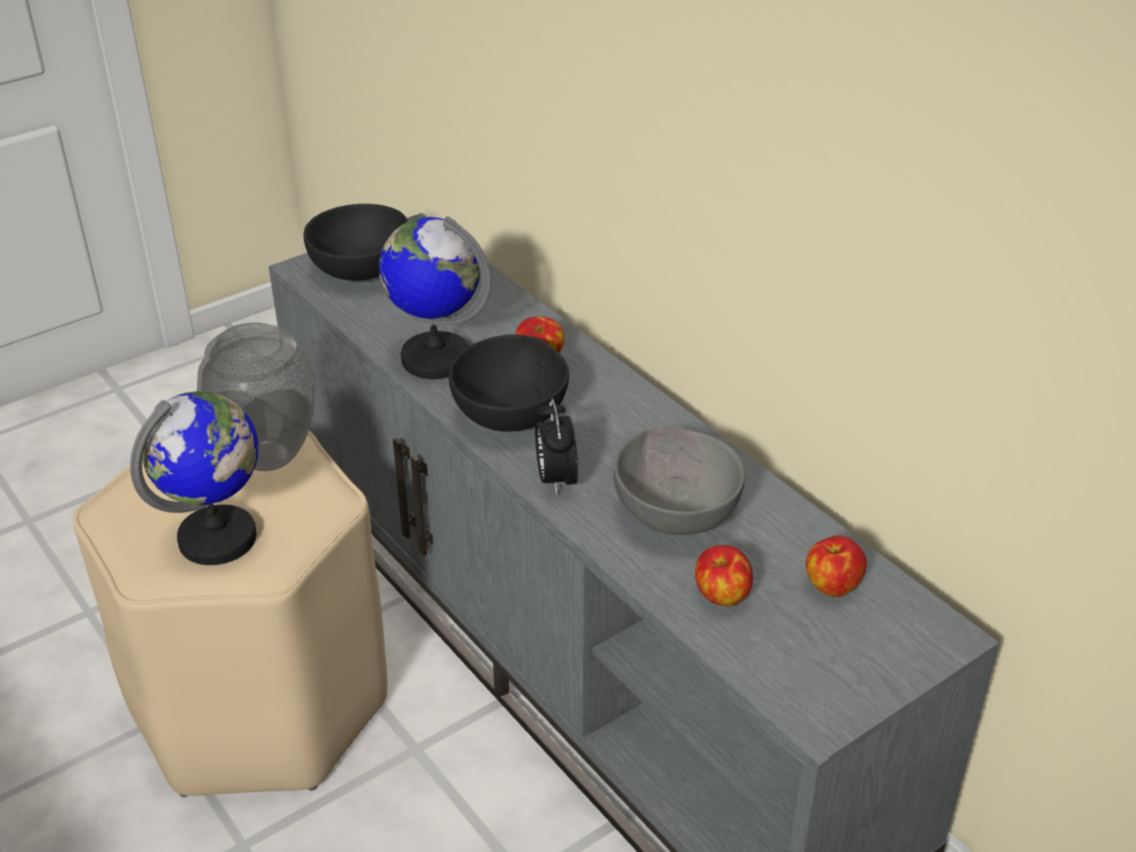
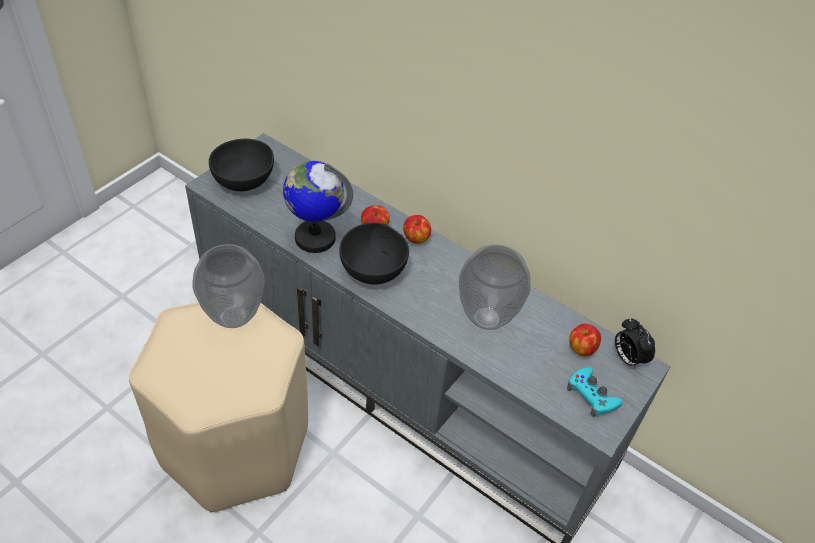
camera: 20 degrees left, 10 degrees up
(219, 539) = (228, 378): globe -> none
(555, 479) = (415, 309): alarm clock -> alarm clock (627, 358)
(677, 511) = (487, 317): grey bowl -> vase
(721, 596) = (529, 367): apple -> apple (416, 239)
(821, 661) = (592, 395): none -> turquoise game controller

